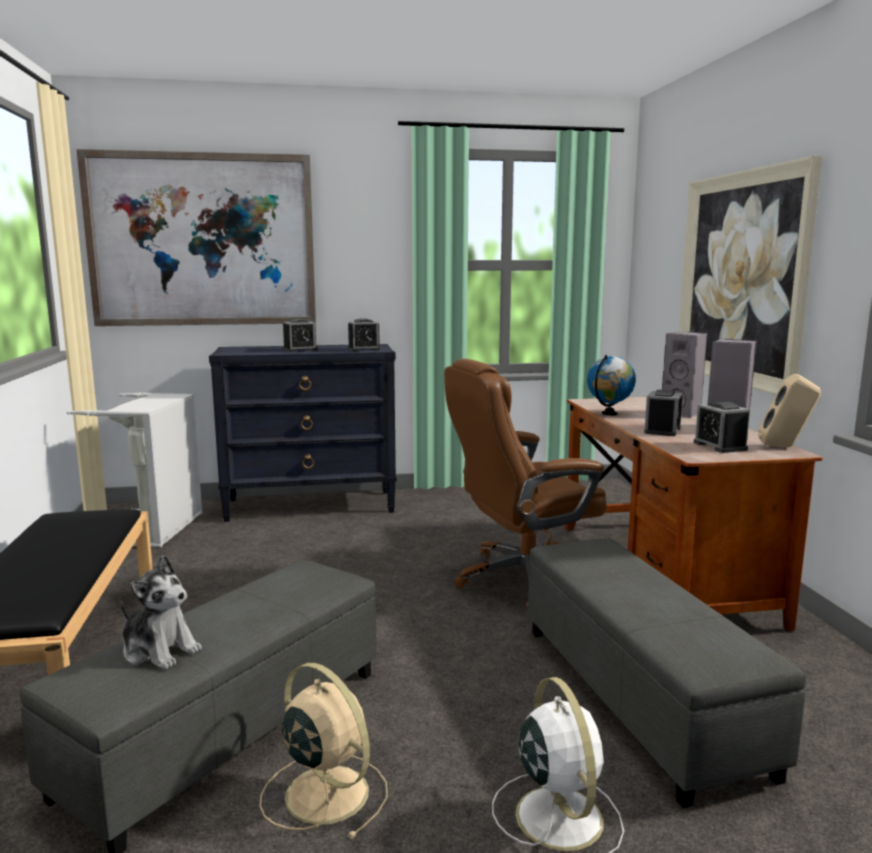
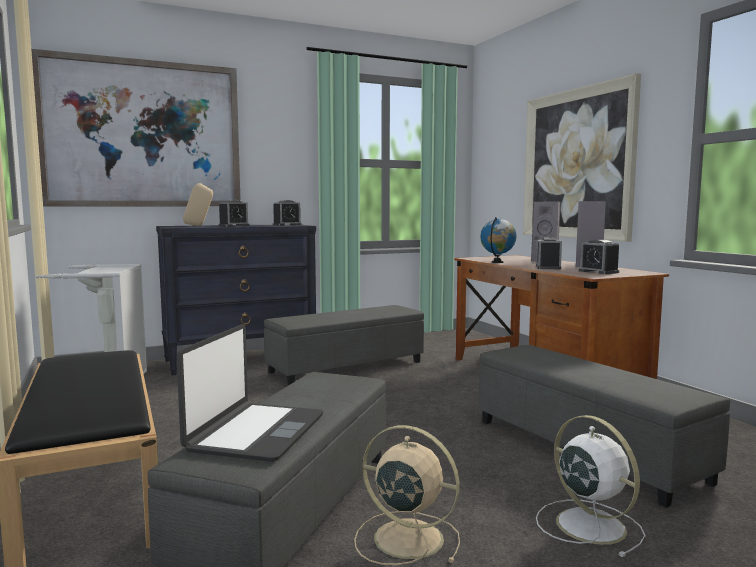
camera: 15 degrees left, 5 degrees down
(160, 650) = (255, 433): plush toy -> laptop
(423, 527) = (346, 367): none -> grey ottoman
(522, 579) = (448, 391): brown office chair -> none
(785, 447) = (639, 271): beige speaker -> beige speaker (199, 225)

